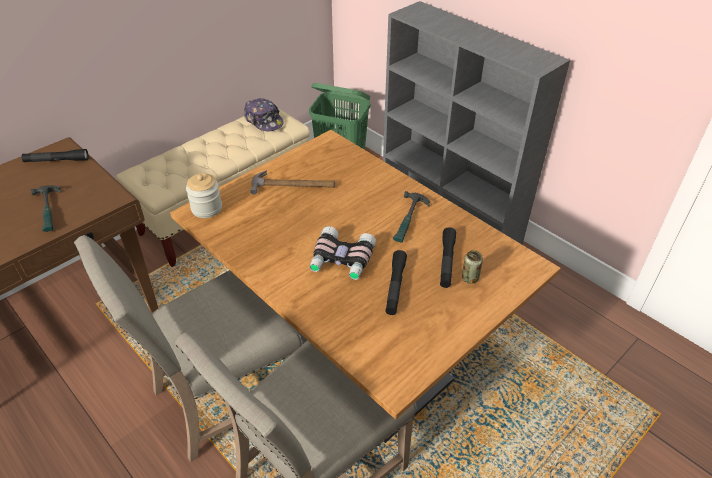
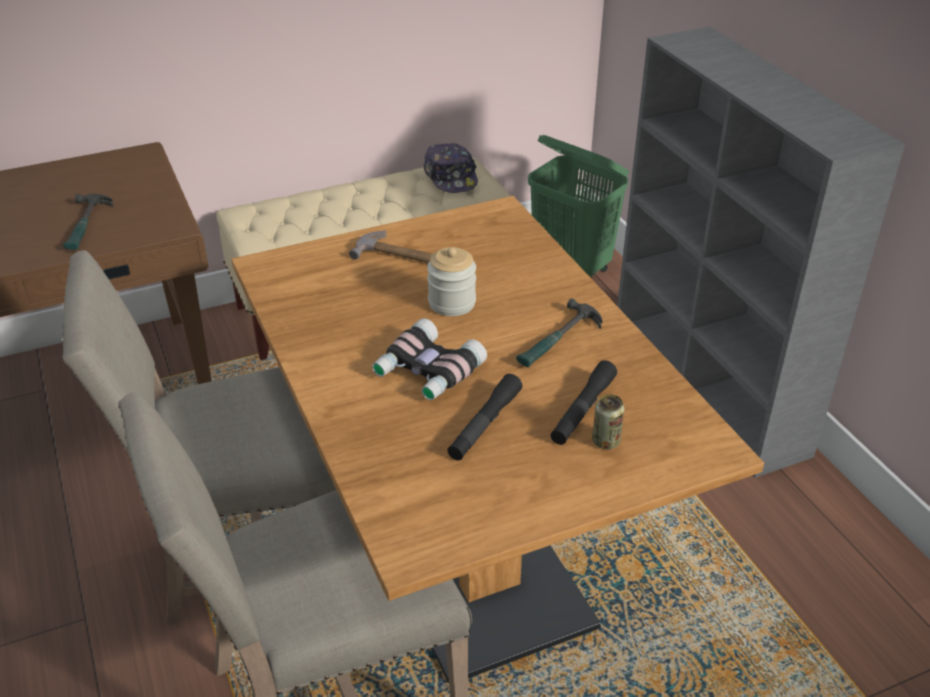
camera: 20 degrees right, 5 degrees down
(57, 160) = (128, 168): black flashlight -> none
(207, 208) = (281, 264): jar -> jar (452, 303)

